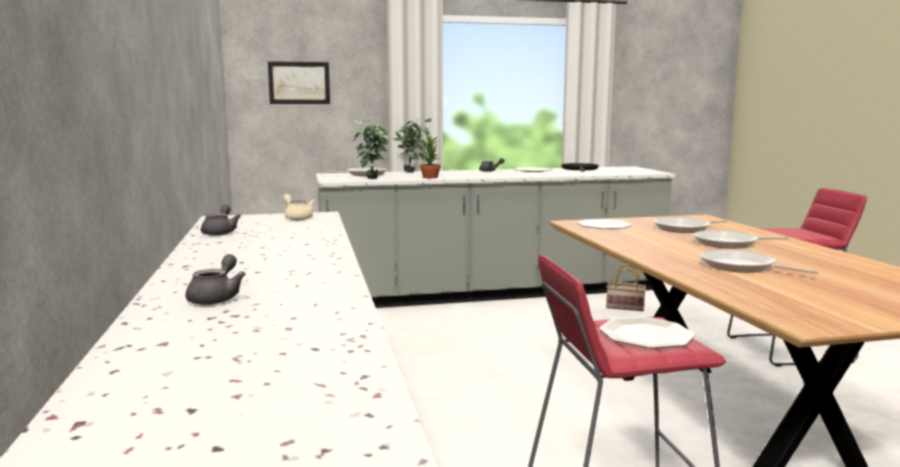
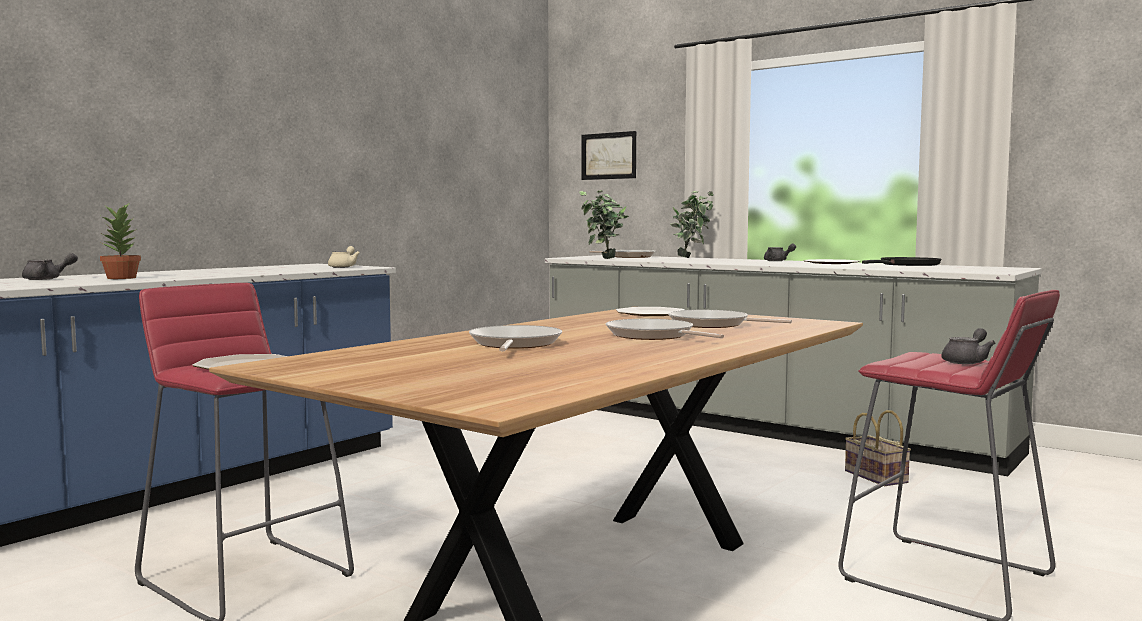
camera: 50 degrees right, 5 degrees down
(220, 232) = (254, 267): grey teapot -> grey teapot (967, 361)
(430, 177) = (665, 260): potted plant -> potted plant (122, 278)

